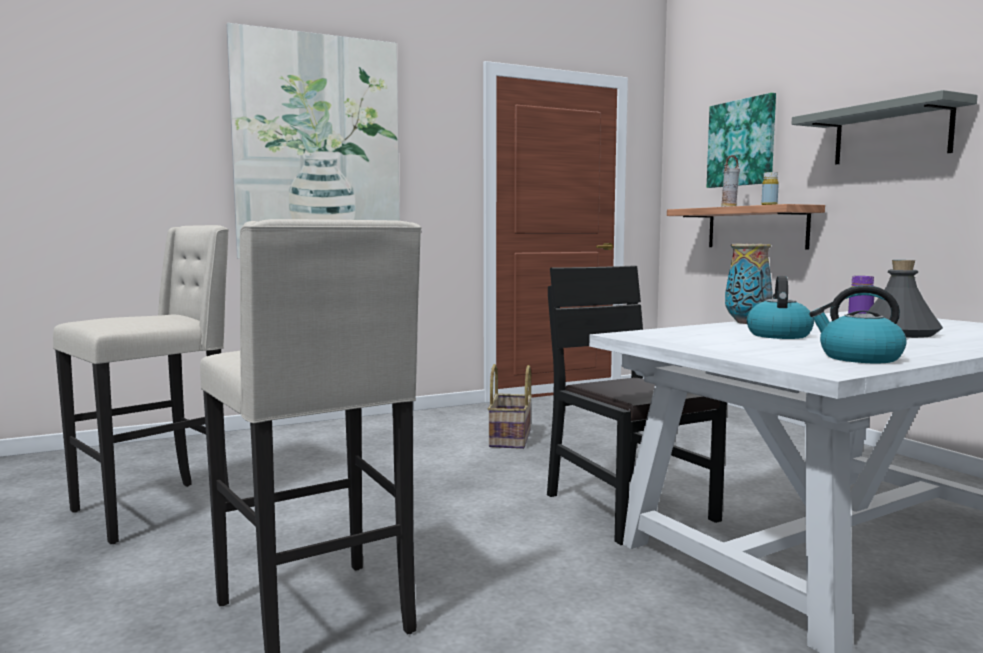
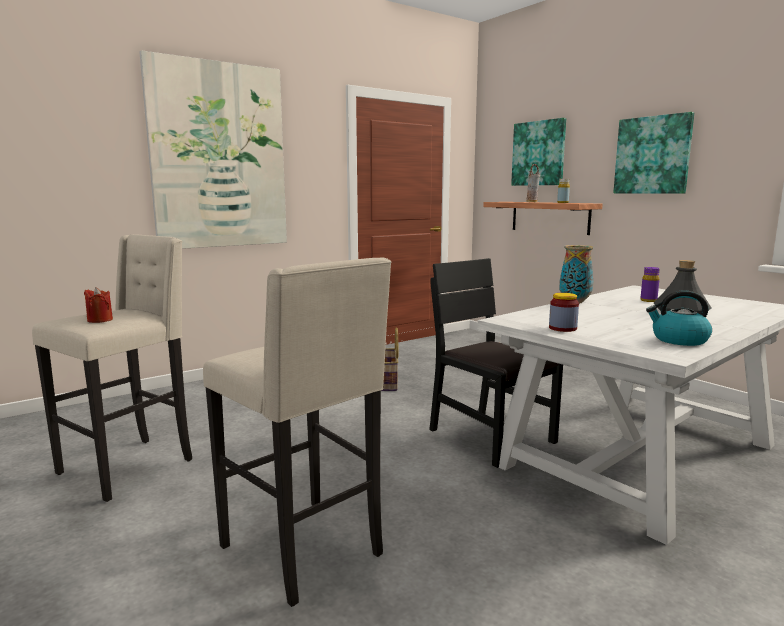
camera: 10 degrees left, 5 degrees up
(124, 320) = (100, 320): none -> red candle
(698, 343) = (562, 328): none -> jar
(778, 335) = (607, 316): kettle -> none
(891, 134) = (653, 155): grey shelf -> picture

